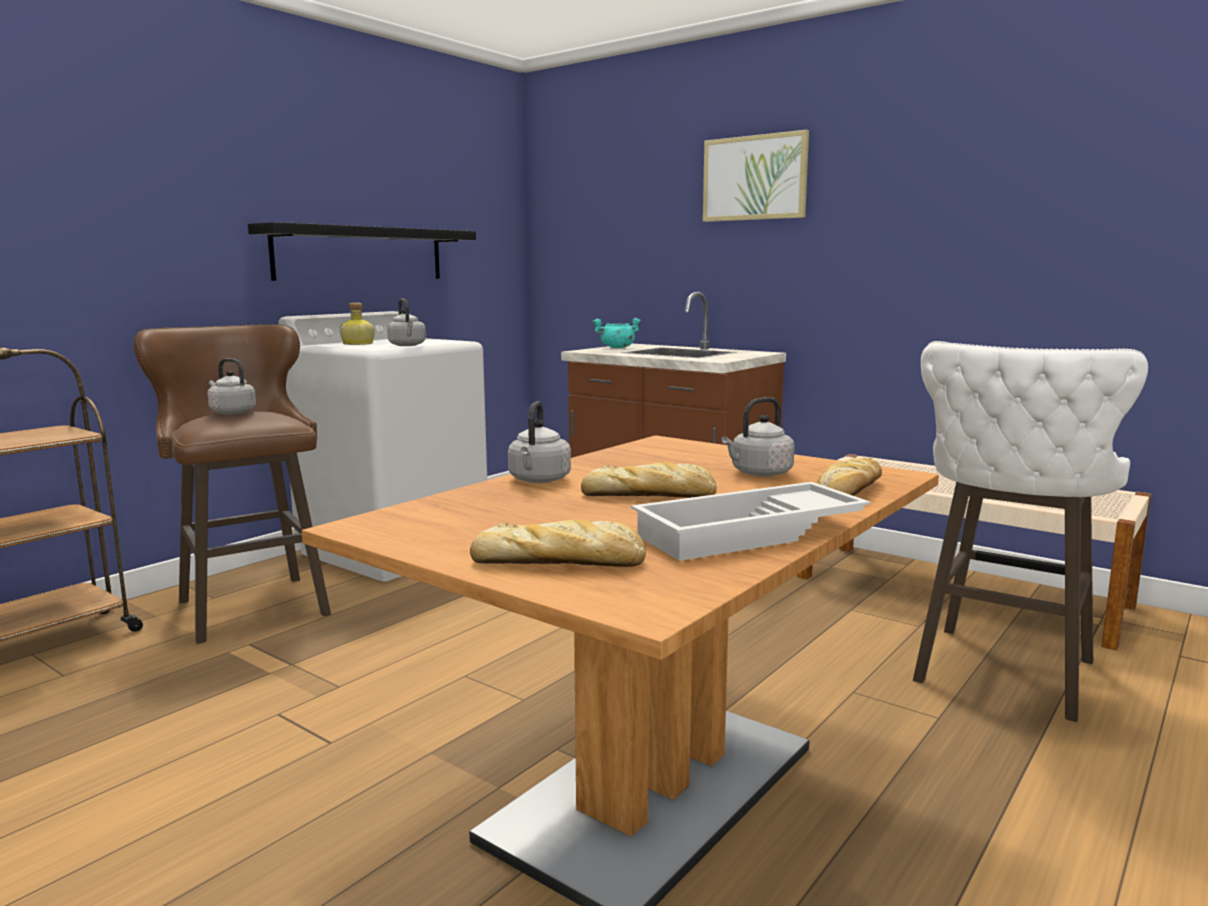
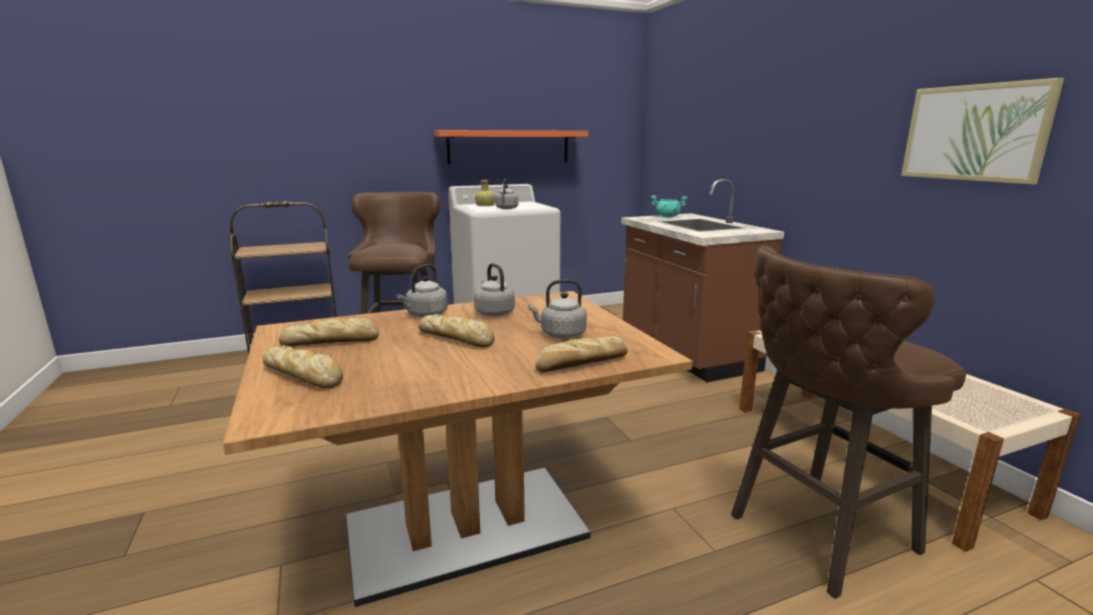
camera: 30 degrees right, 5 degrees up
(231, 412) = (389, 243): grey kettle -> grey kettle (493, 312)
(361, 254) = (509, 147): black shelf -> orange shelf
(490, 524) = (333, 341): none -> bread
(750, 534) = (439, 382): white tray -> none
(755, 178) = (777, 88): picture -> picture (974, 133)
(1002, 674) = (817, 535): white stool -> brown stool

